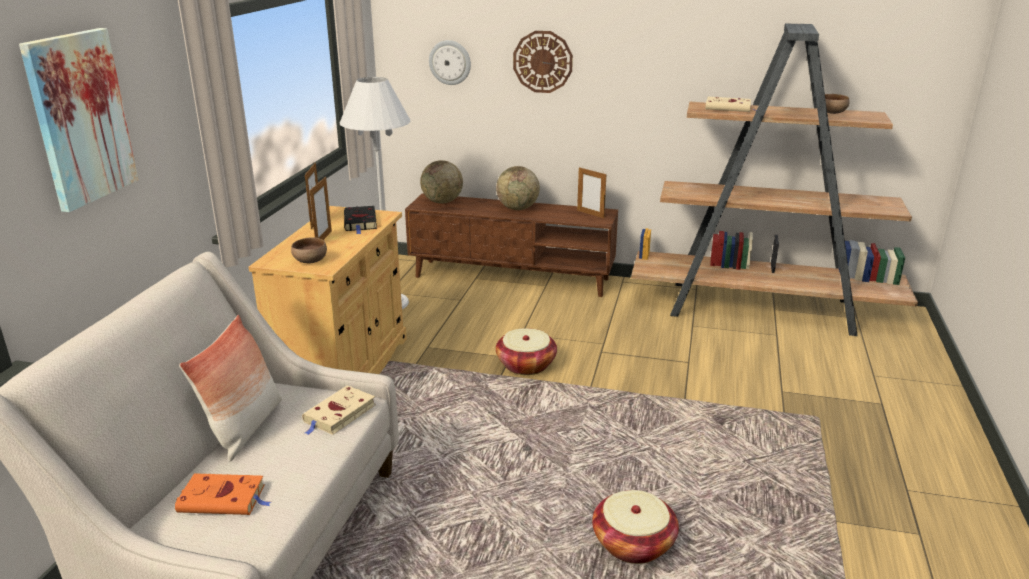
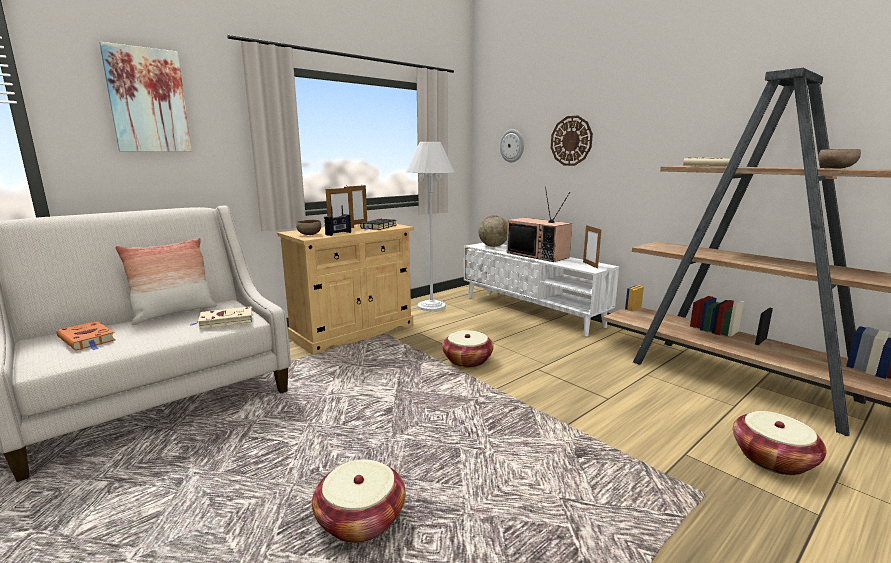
camera: 35 degrees right, 10 degrees down
(343, 249) = (338, 233): none -> radio
(512, 277) = (531, 311): brown tv stand -> white tv stand
(518, 208) = (538, 255): globe -> television
(832, 373) = (773, 459): none -> basket

